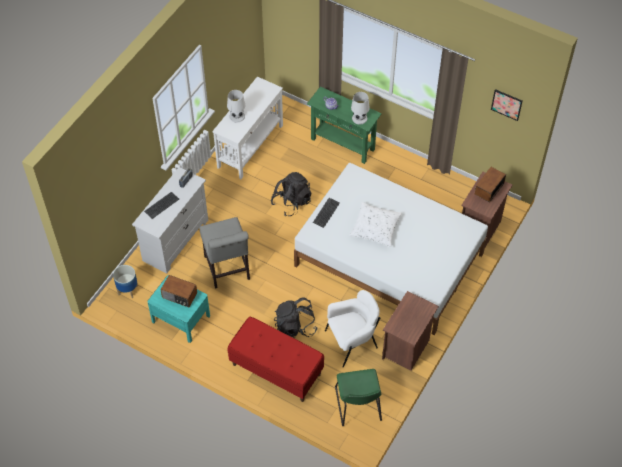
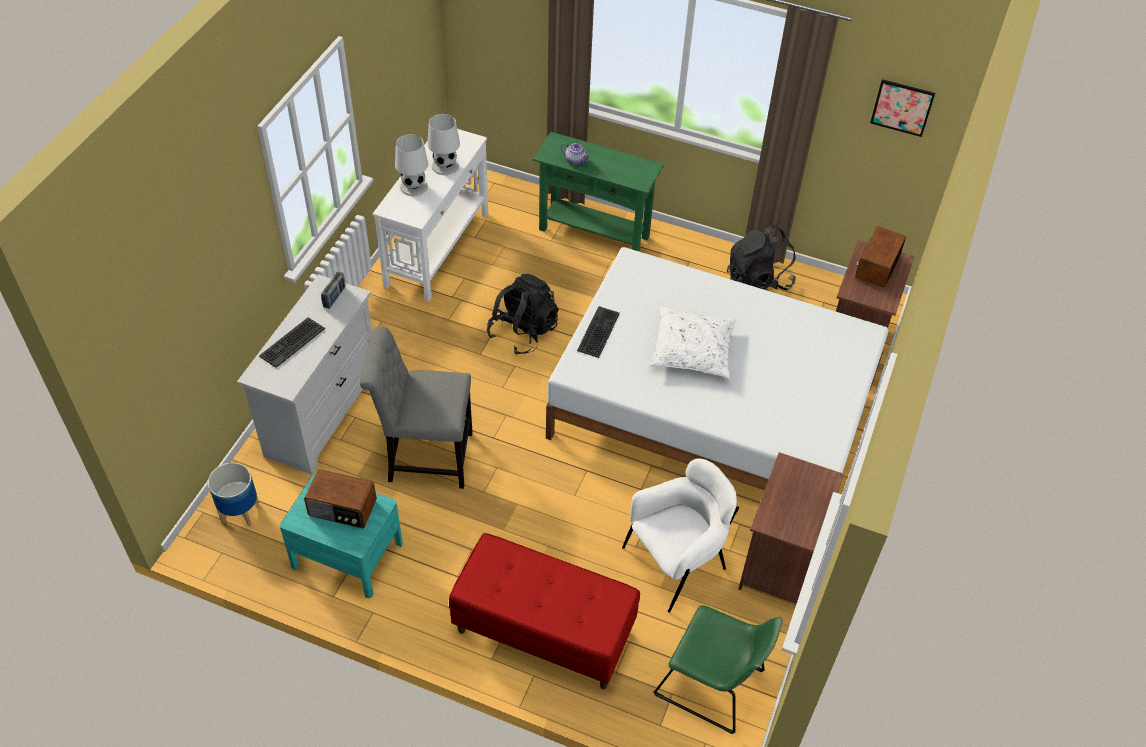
camera: 10 degrees left, 5 degrees down
(227, 270) = (425, 457): grey chair -> grey chair turned 120 degrees clockwise
(295, 326) = (566, 546): black backpack -> black backpack (758, 281)
(358, 406) = (713, 685): green chair -> green chair turned 45 degrees counterclockwise
(359, 118) = (627, 174): white table lamp -> white table lamp (444, 166)

